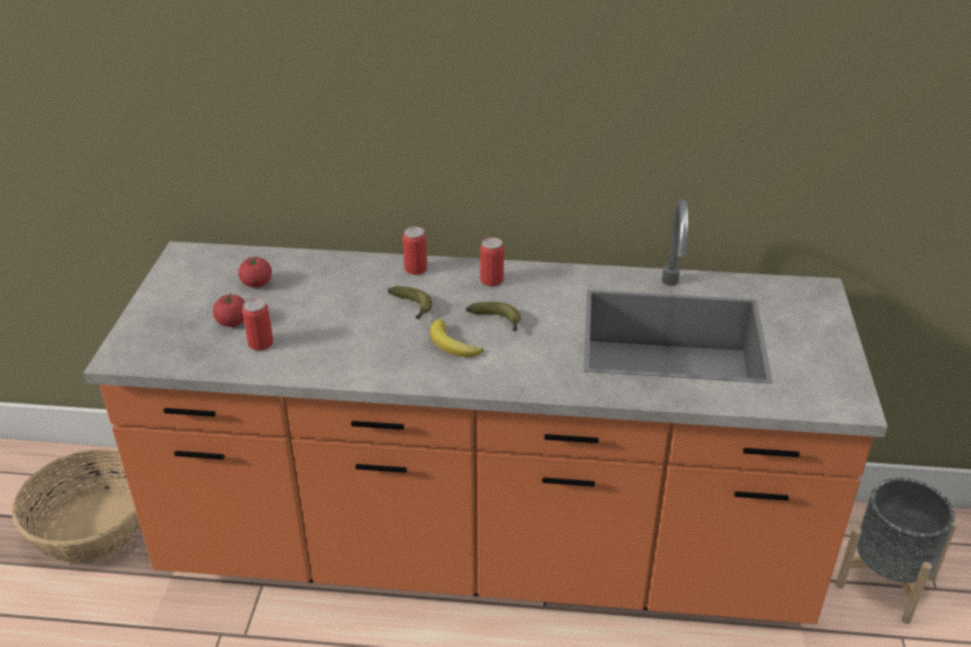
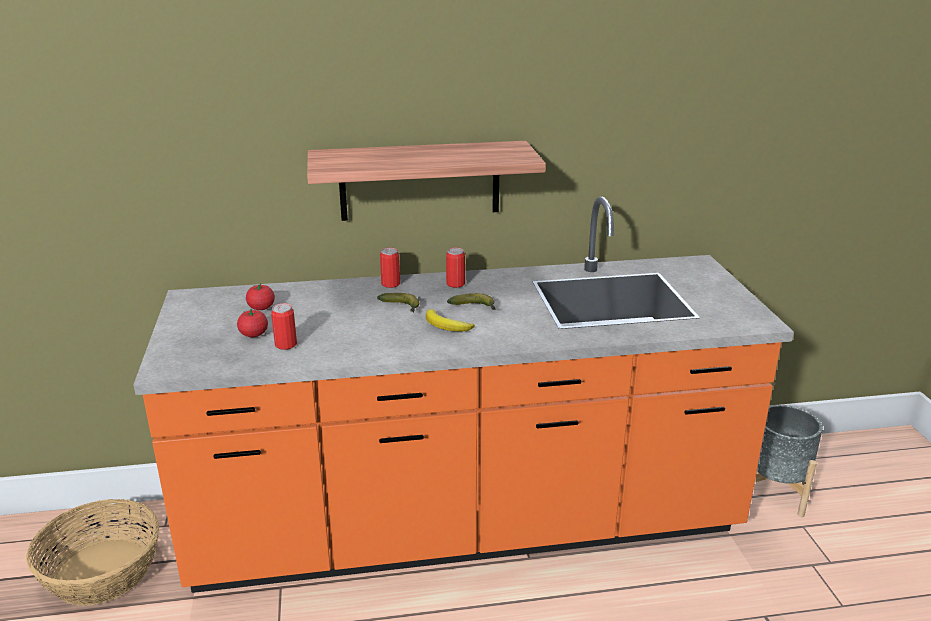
camera: 15 degrees left, 10 degrees down
(461, 149) = (420, 180): none -> shelf

